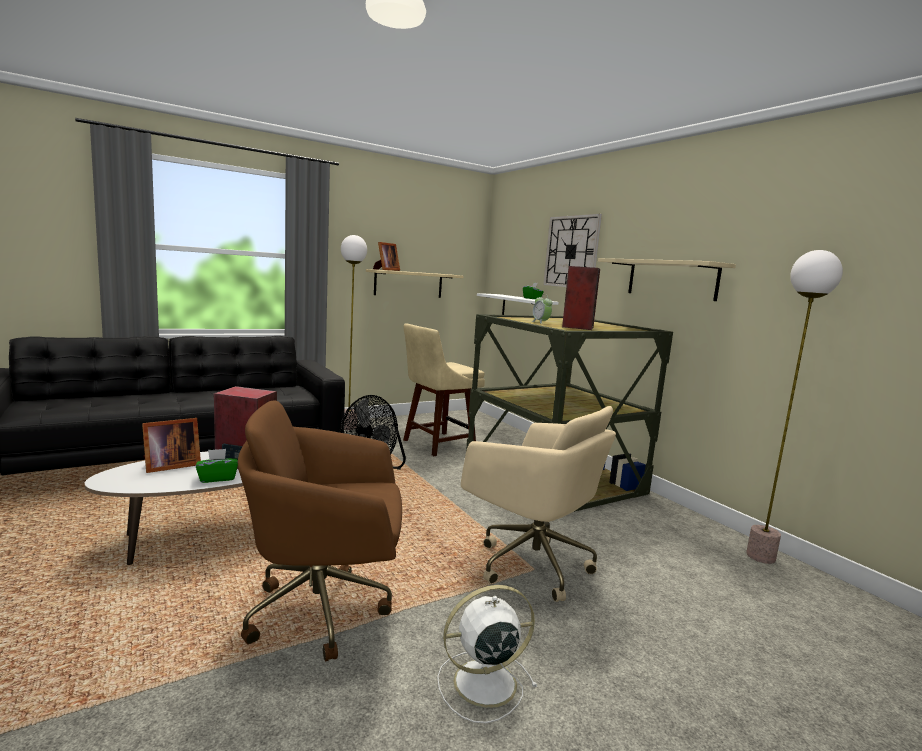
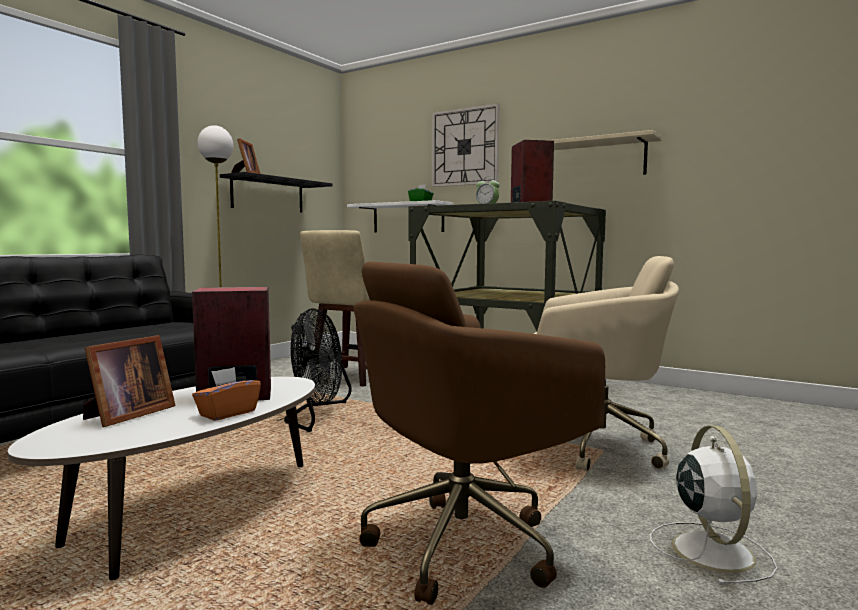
camera: 25 degrees left, 5 degrees down
(217, 478) = (227, 413): green tissue box -> orange tissue box
(408, 284) = (268, 195): beige shelf -> black shelf
(482, 683) = (710, 550): white fan -> white fan turned 135 degrees clockwise
(761, 556) = (740, 401): floor lamp -> none

